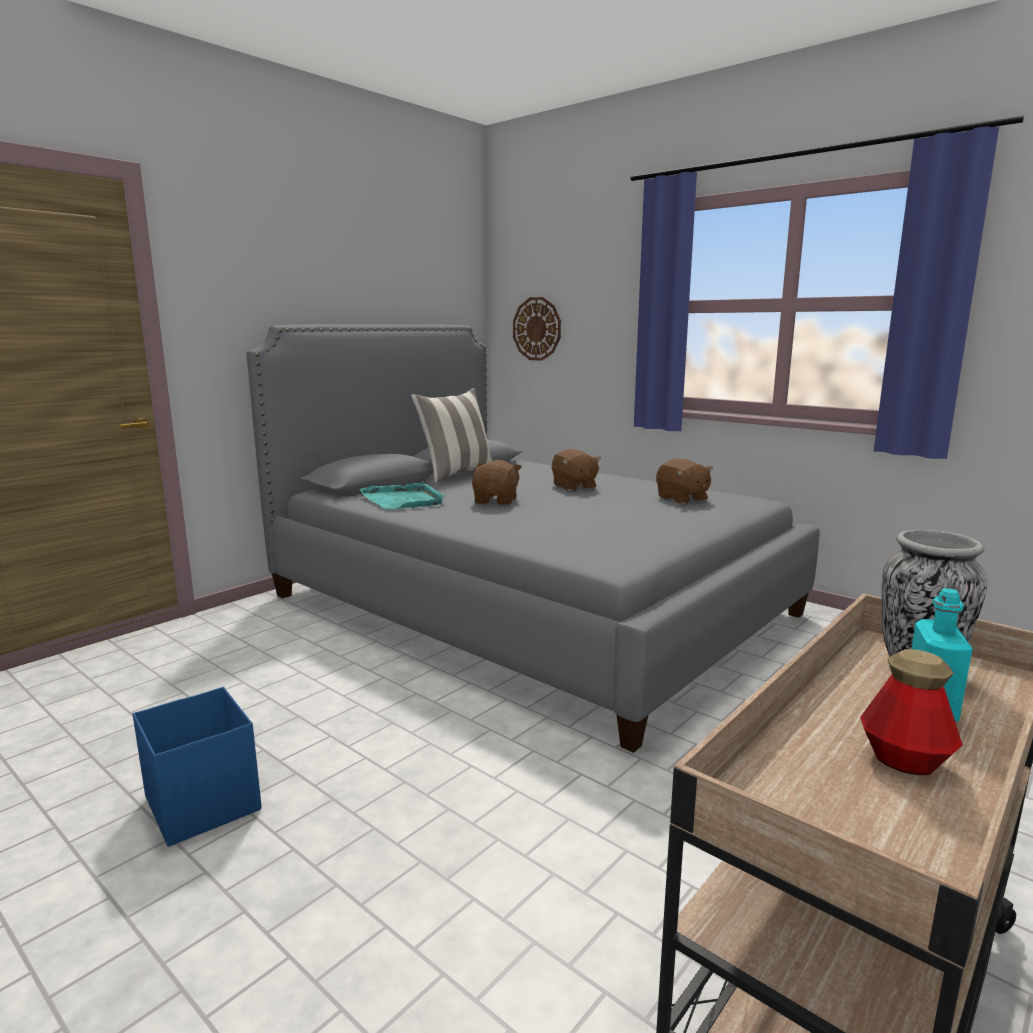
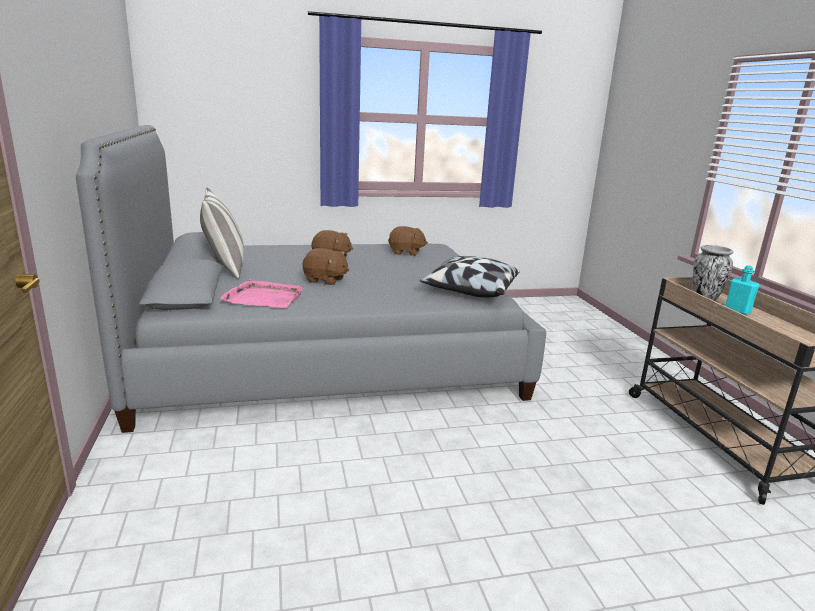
camera: 55 degrees left, 5 degrees up
(203, 803) = (446, 556): blue storage box -> none
(404, 500) = (264, 298): turquoise tray -> pink tray
(496, 500) = (325, 280): brown plush toy -> brown plush toy turned 150 degrees clockwise
(537, 329) = (205, 127): wall clock -> none
(609, 548) = (469, 291): none -> pillow
(904, 760) = (773, 326): bottle -> none

